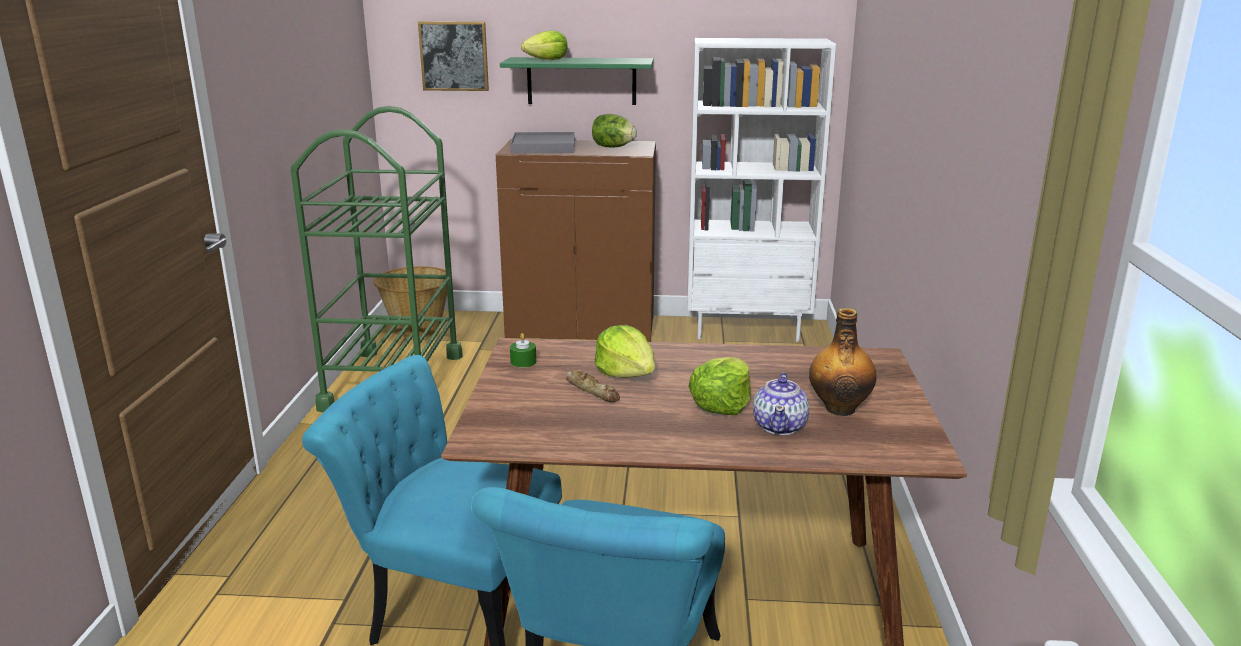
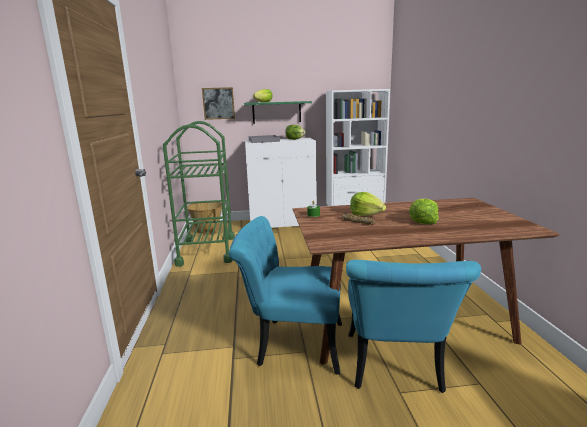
camera: 10 degrees left, 5 degrees down
(582, 327) = (283, 222): brown cabinet -> white cabinet
(780, 426) = (458, 225): teapot -> none
(839, 408) = (475, 217): bottle -> none

